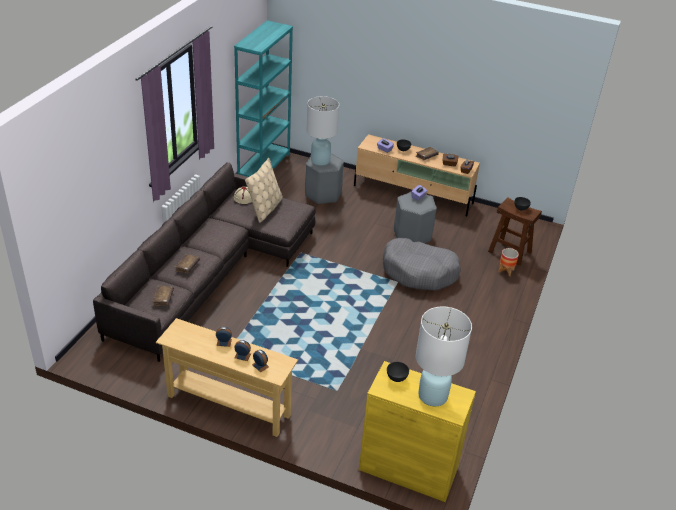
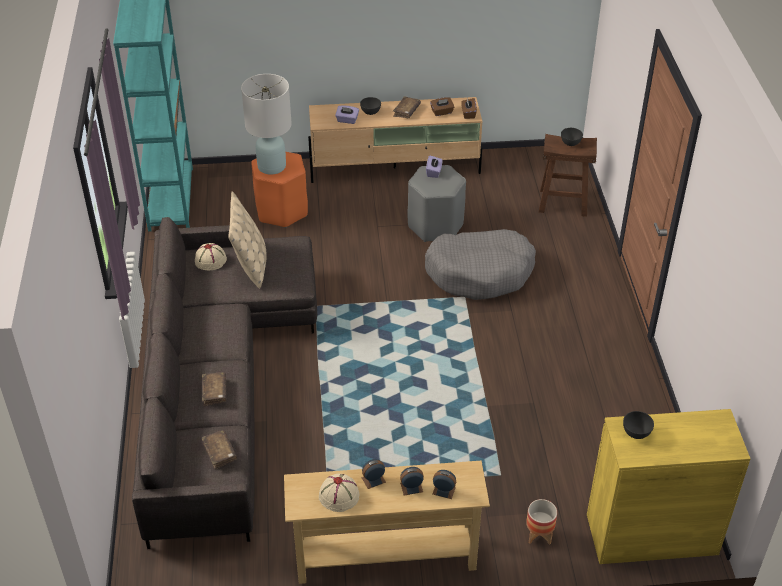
camera: 25 degrees left, 5 degrees up
(197, 342) = (339, 496): none -> beige hat
(323, 194) = (281, 211): grey stool -> orange stool
(433, 395) = (691, 436): white table lamp -> none
(506, 271) = (576, 230): planter -> planter (539, 535)

